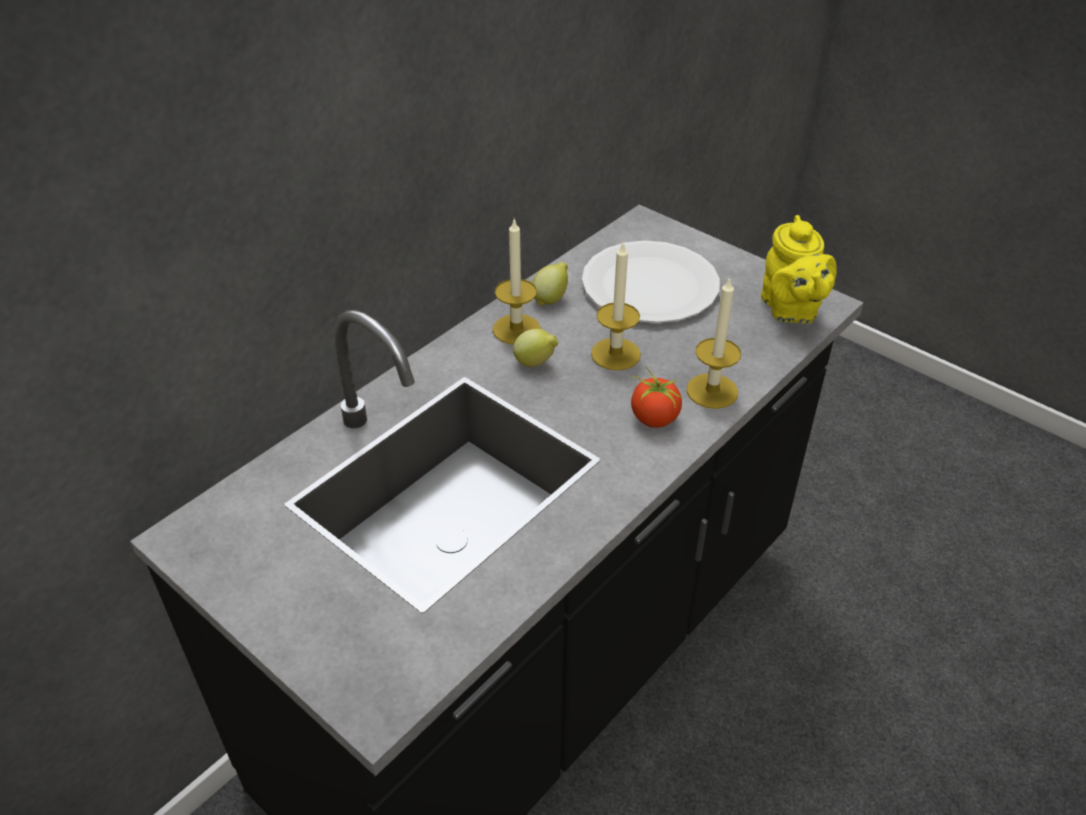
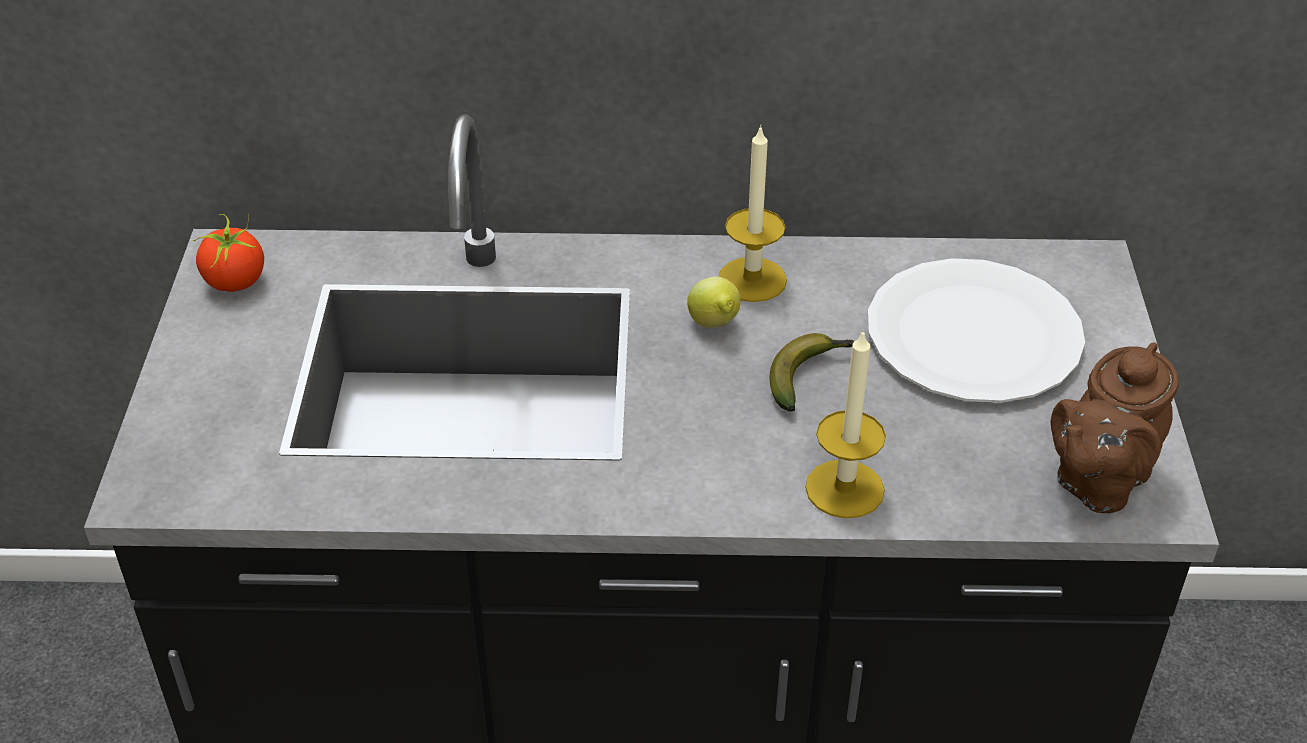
camera: 50 degrees right, 0 degrees up
(550, 299) = (838, 274): lemon -> none
(615, 354) = (809, 376): candle -> banana
(654, 418) = (736, 465): tomato -> tomato (235, 281)
(790, 310) = (1097, 481): yellow teapot -> brown teapot

